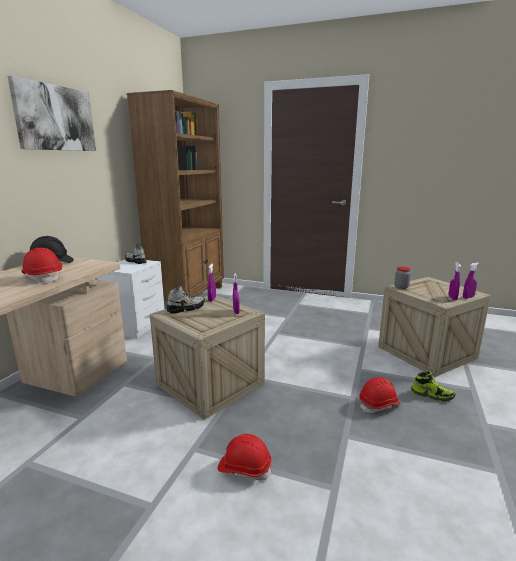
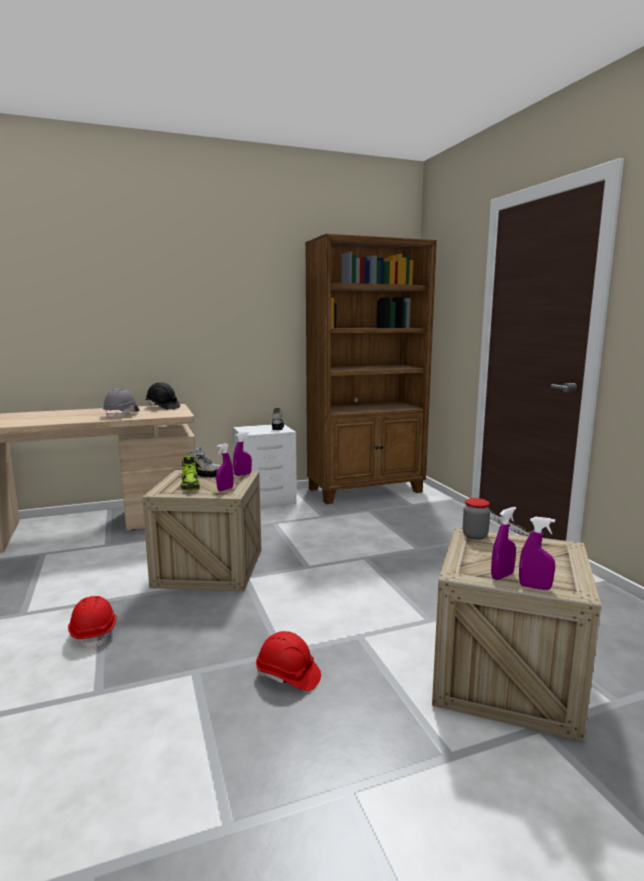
camera: 50 degrees right, 5 degrees down
(43, 277) = (122, 415): red hard hat -> grey hard hat
(55, 118) = (205, 276): picture -> none
(432, 395) = (369, 715): shoe -> shoe (190, 486)

